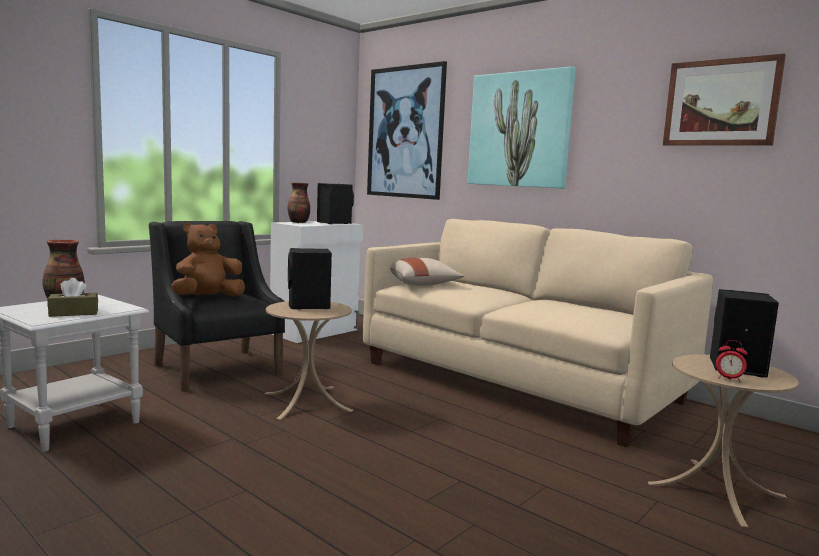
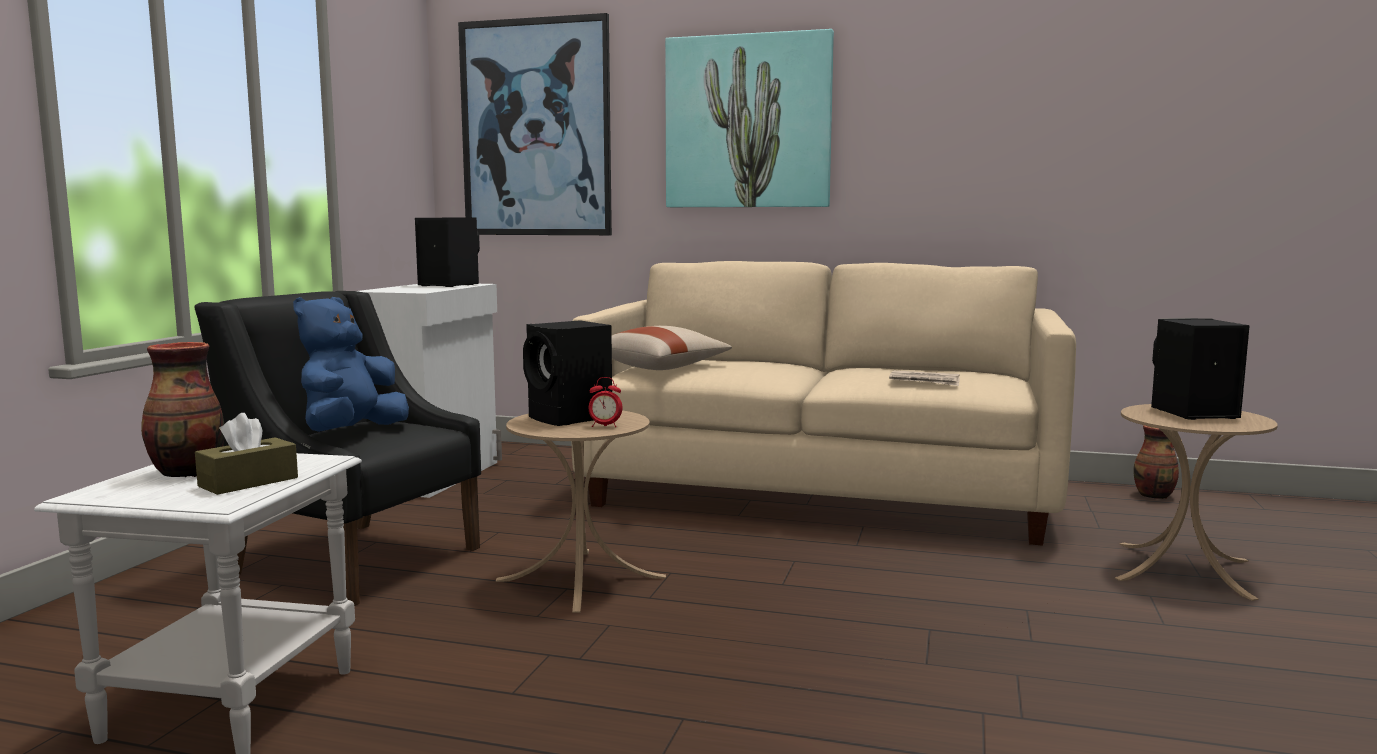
camera: 25 degrees left, 0 degrees up
(208, 298) = (351, 433): brown plush toy -> blue plush toy
(298, 222) = (395, 288): vase -> vase (1154, 496)
(564, 314) = (925, 381): none -> newspaper
(721, 103) = (1043, 84): picture -> none
(729, 379) = (1215, 425): alarm clock -> alarm clock (605, 426)

